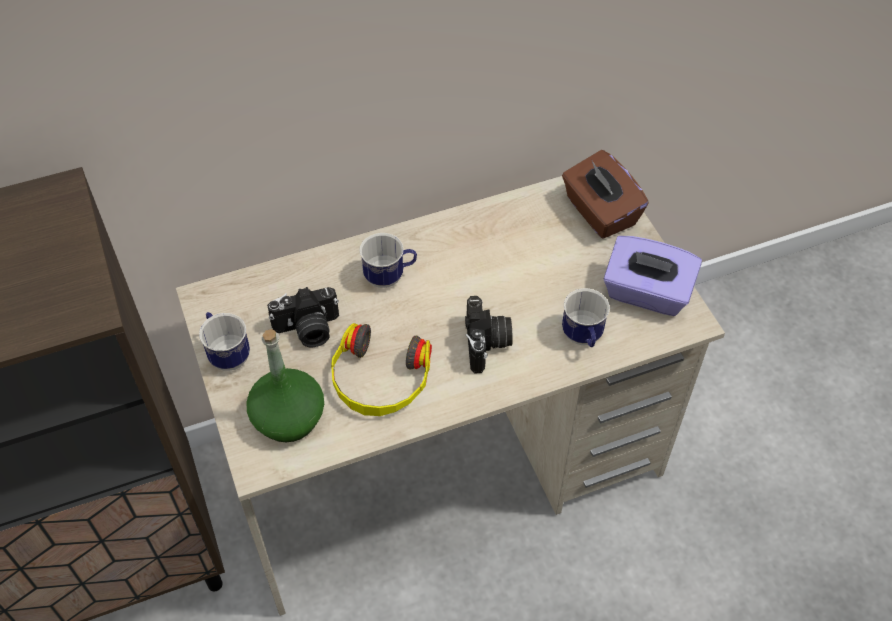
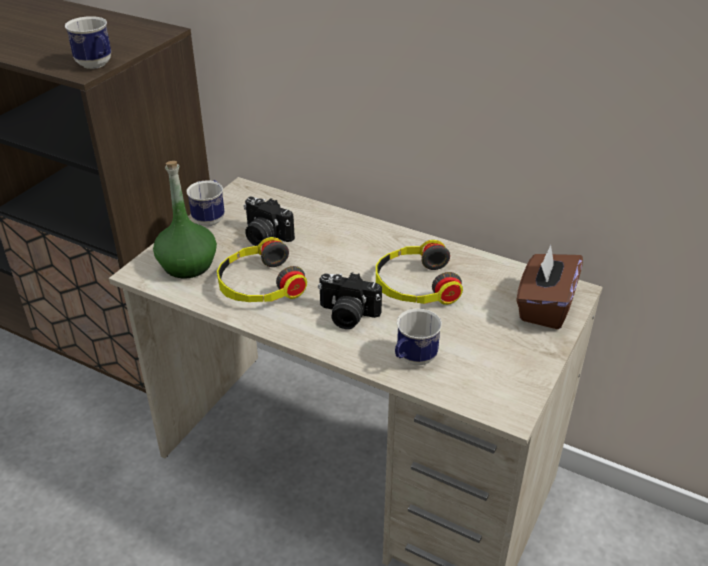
camera: 50 degrees right, 15 degrees down
(390, 277) = (349, 245): mug -> mug (97, 65)
(487, 344) = (347, 315): camera -> camera turned 60 degrees clockwise
(493, 272) = (415, 285): none -> headphones
(646, 294) = (502, 371): purple tissue box -> none

